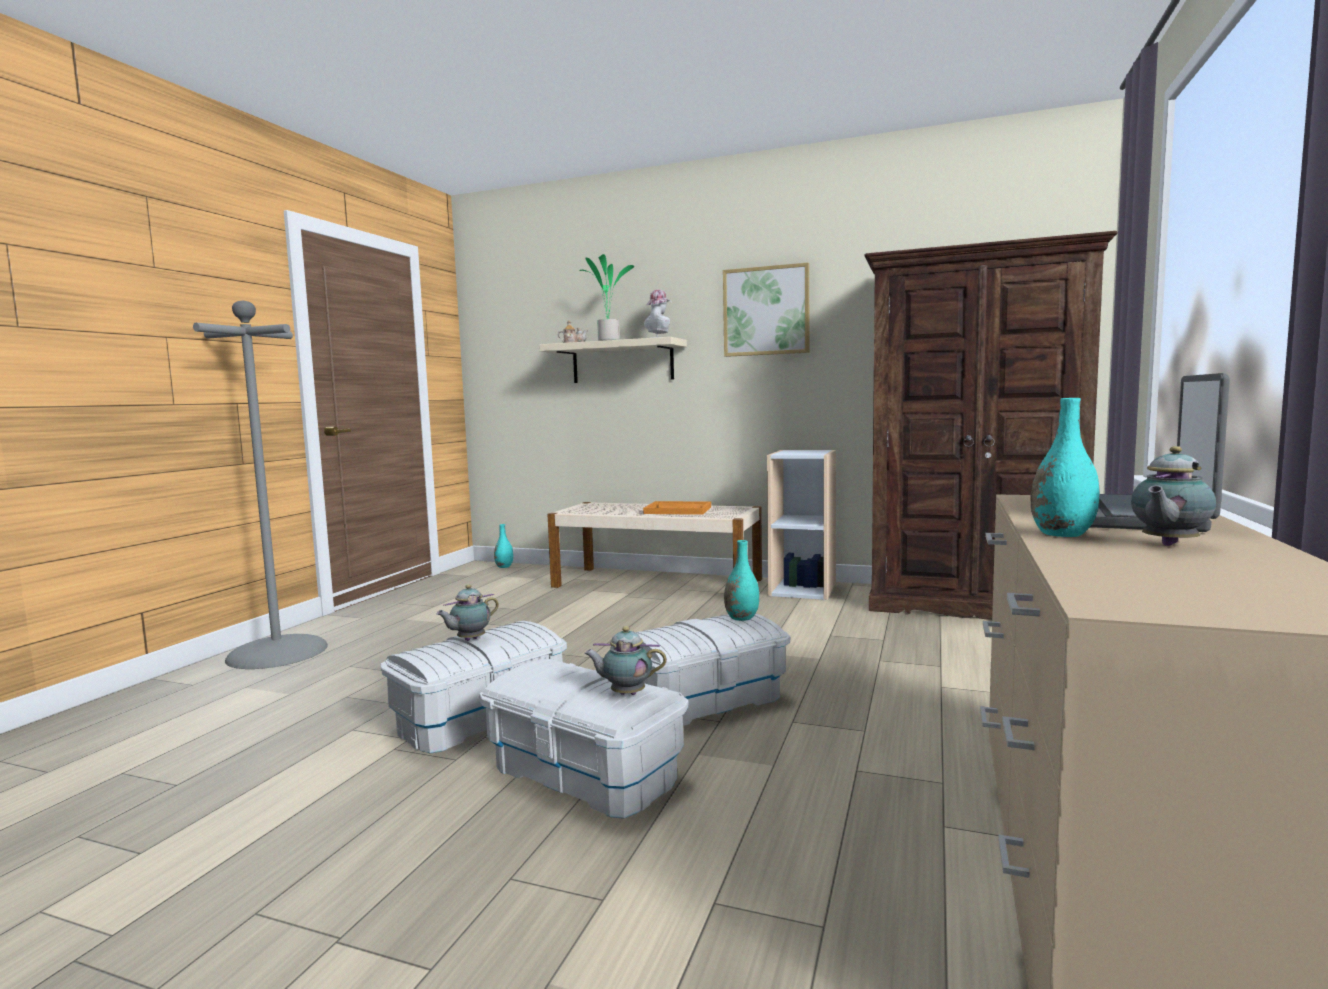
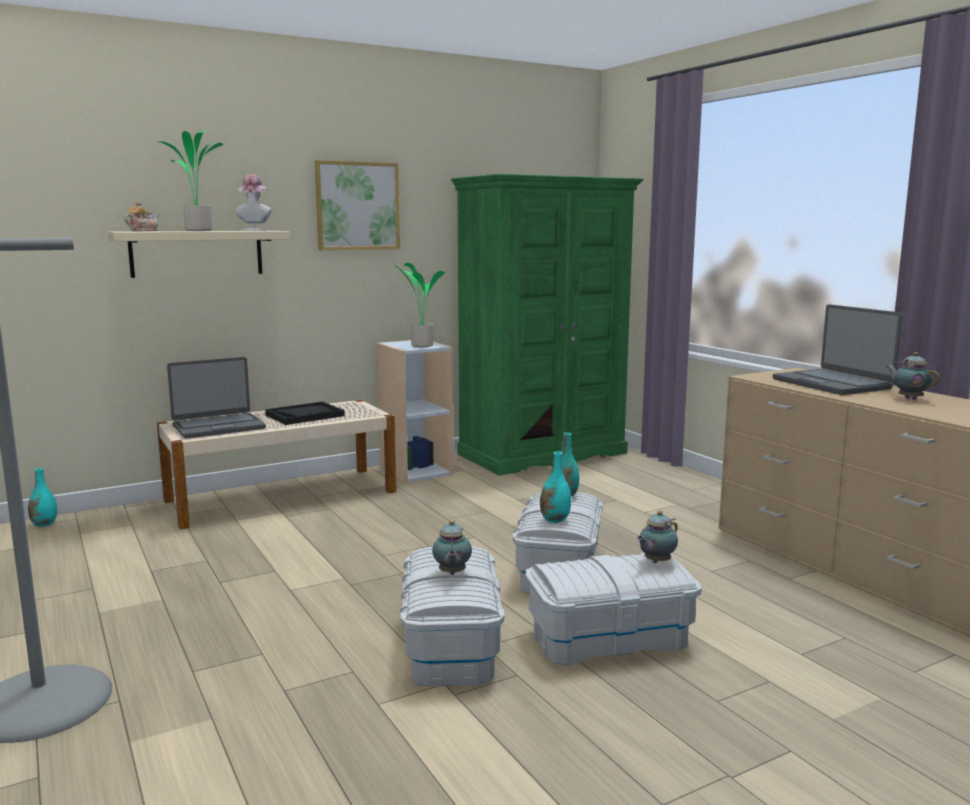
camera: 50 degrees left, 5 degrees up
(602, 509) = (218, 427): none -> laptop
(678, 510) = (305, 415): orange tray -> black tray
(802, 453) = (420, 345): none -> potted plant
(971, 604) = (543, 454): brown wardrobe -> green wardrobe
(1062, 534) = (864, 399): turquoise vase -> turquoise vase (555, 520)
(1167, 545) = (908, 398): teapot -> teapot turned 150 degrees clockwise

